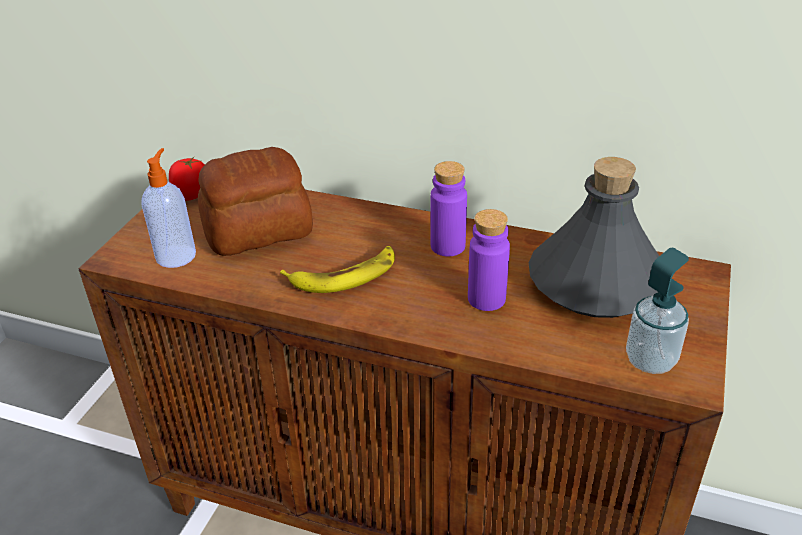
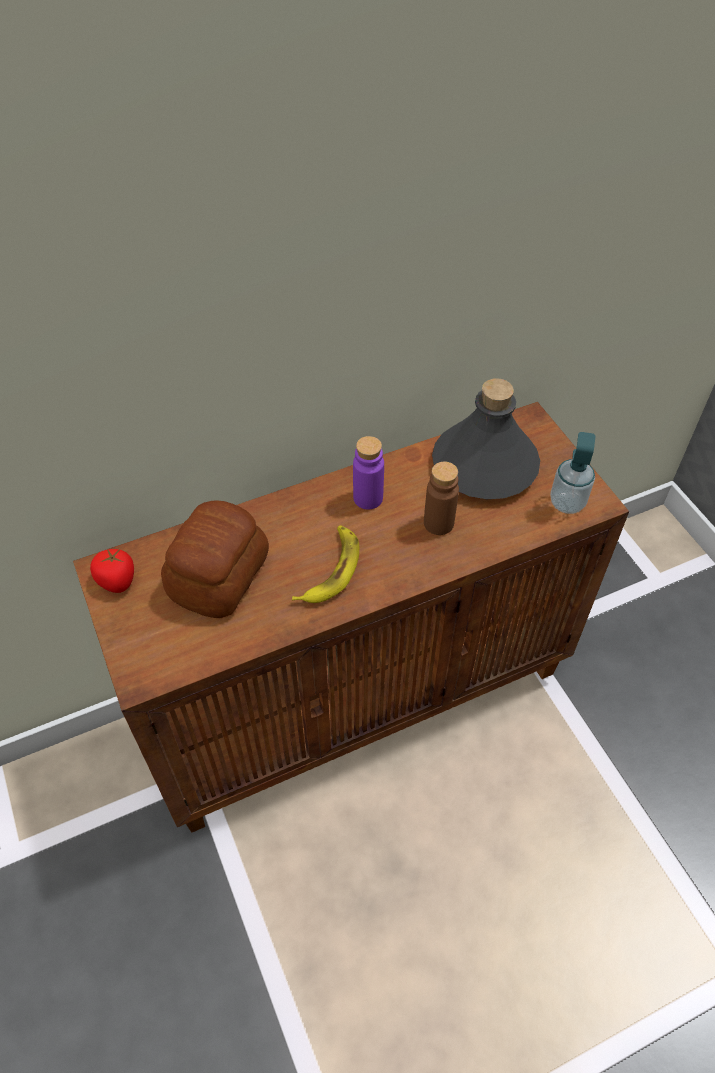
camera: 45 degrees left, 15 degrees up
(176, 255) = (187, 641): soap dispenser -> none
(486, 299) = (438, 523): purple bottle -> brown bottle

